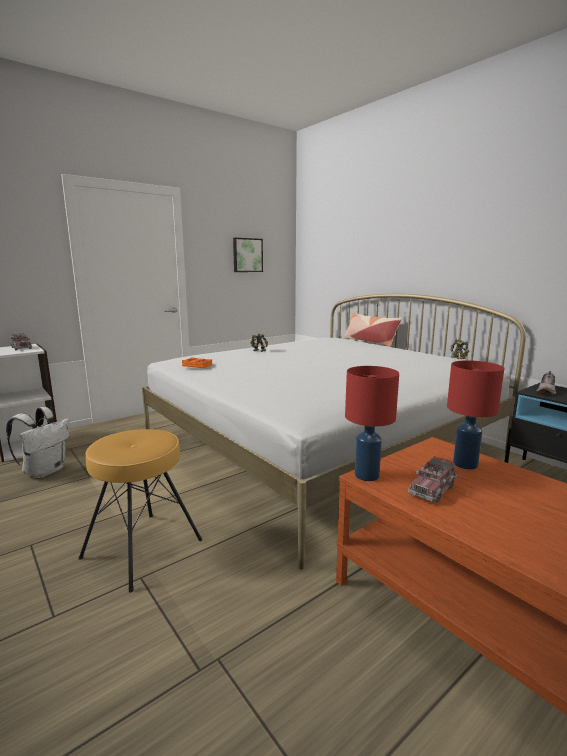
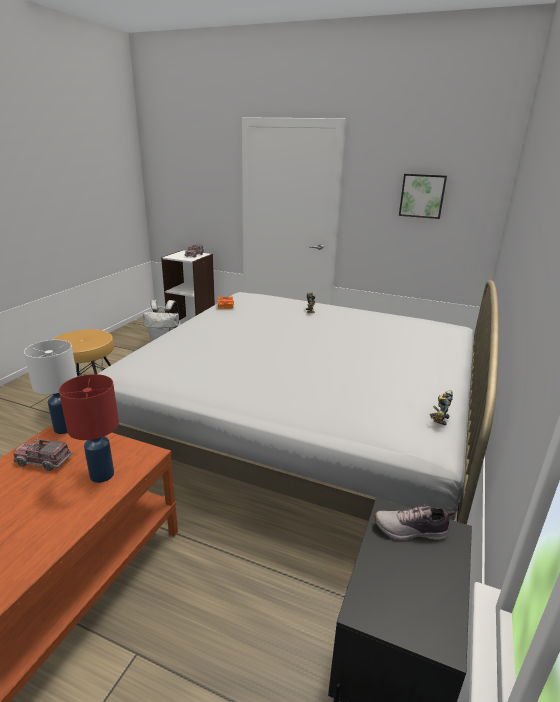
camera: 60 degrees right, 10 degrees up
(366, 475) = (65, 428): red table lamp -> white table lamp
(370, 341) = (466, 350): pillow -> none

